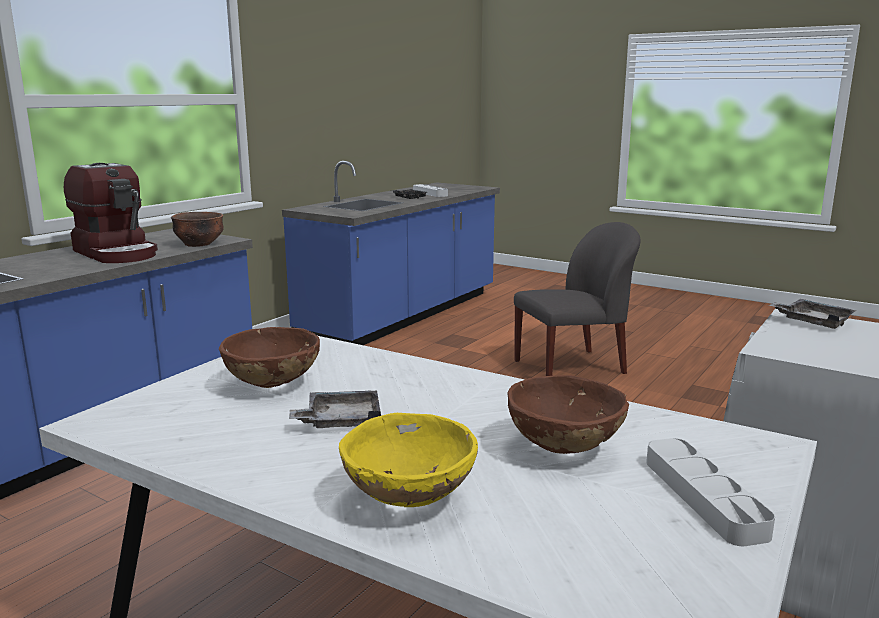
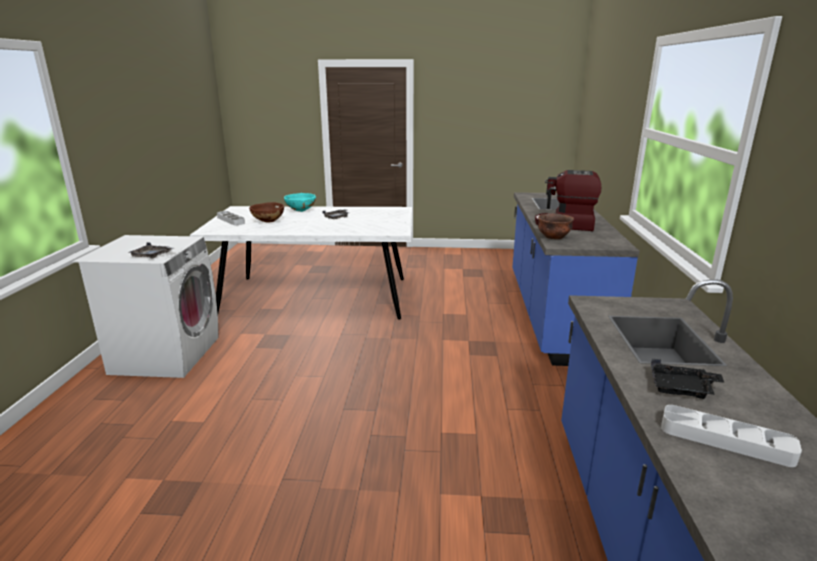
camera: 150 degrees right, 5 degrees up
(273, 385) = (373, 220): brown bowl -> none
(408, 500) = (301, 211): yellow bowl -> turquoise bowl
(572, 367) = (329, 501): grey chair -> none

